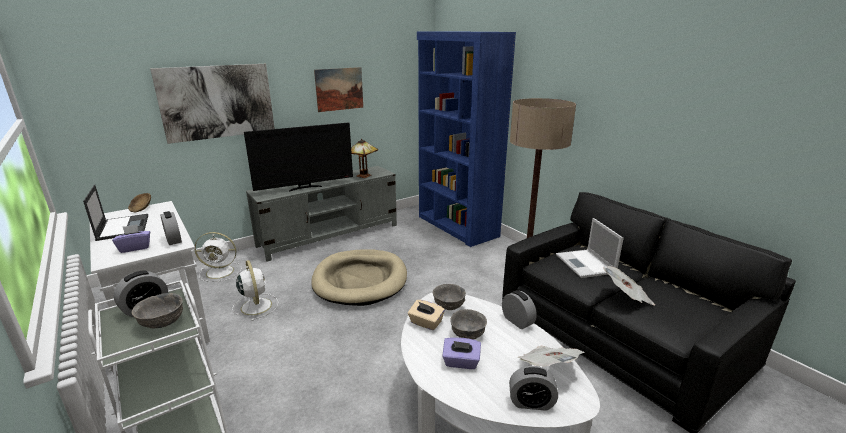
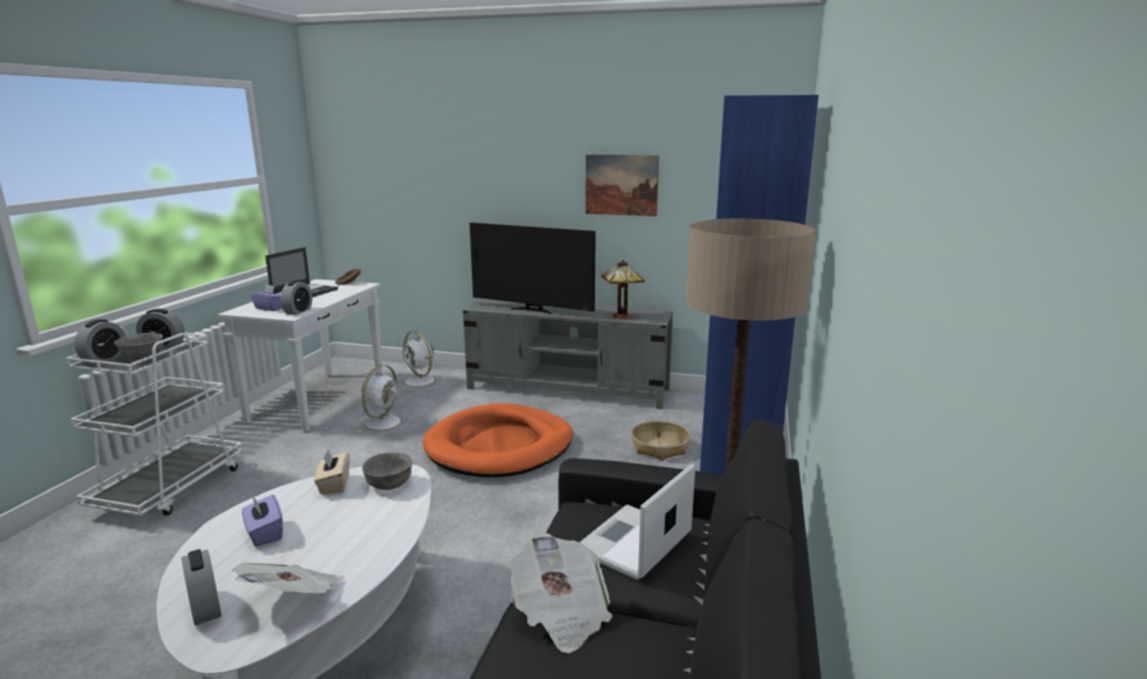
camera: 50 degrees right, 5 degrees down
(217, 102) = (465, 185): picture -> none
(360, 280) = (500, 446): beige dog bed -> orange dog bed
(431, 242) = (660, 447): none -> basket
(468, 334) = (332, 518): grey bowl -> none
(517, 321) = (396, 542): alarm clock -> alarm clock (104, 358)

